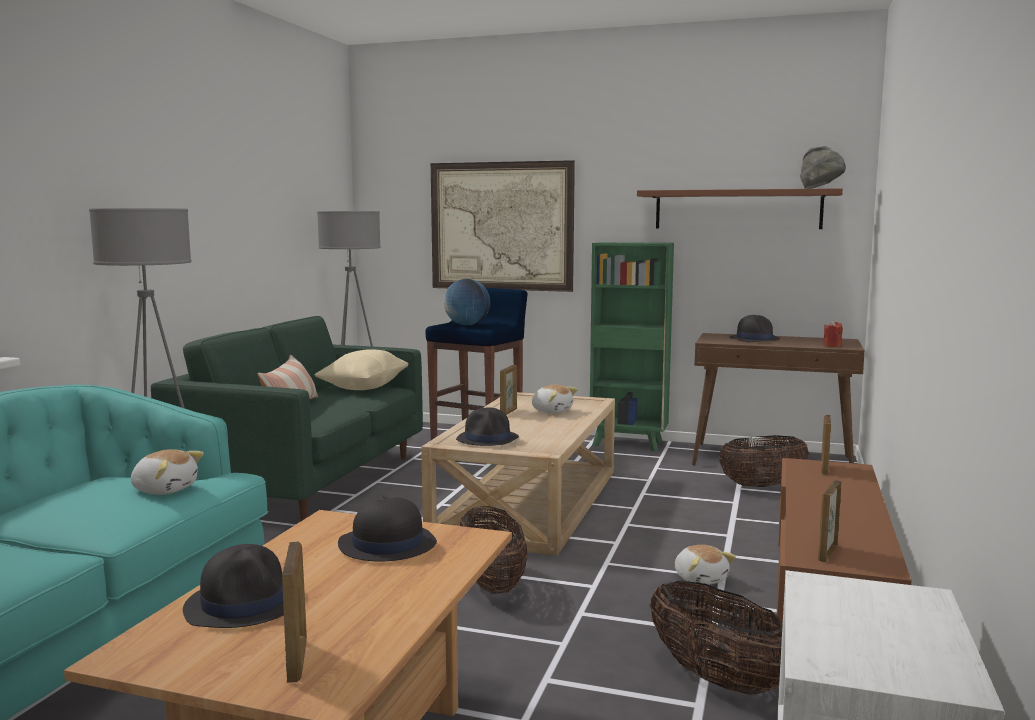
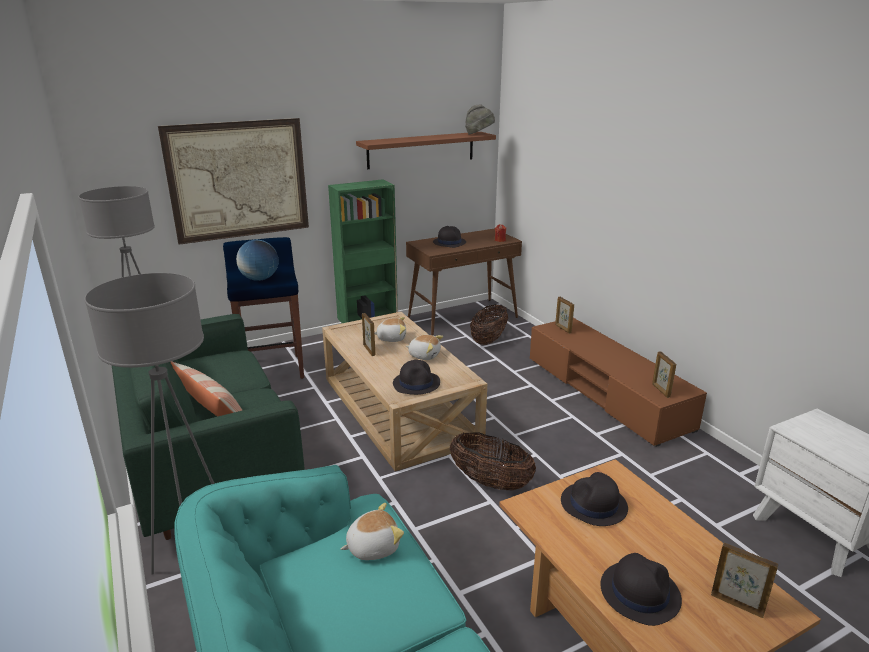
camera: 45 degrees left, 15 degrees up
(363, 388) = (212, 363): beige pillow -> none
(700, 579) = (567, 422): plush toy -> plush toy (424, 355)
(718, 679) = (665, 480): basket -> none

